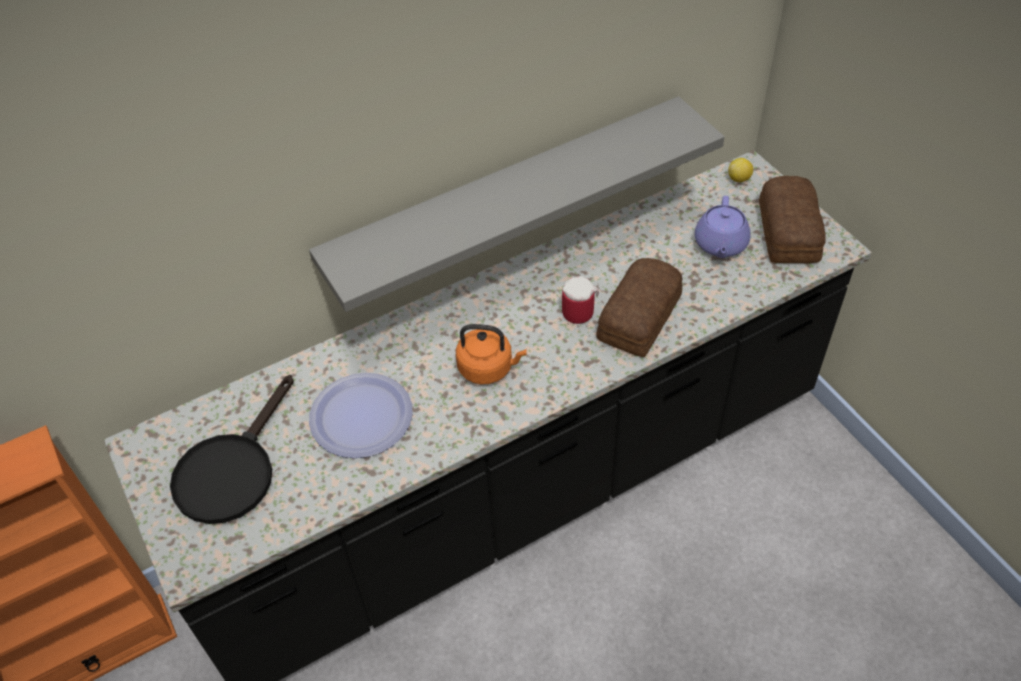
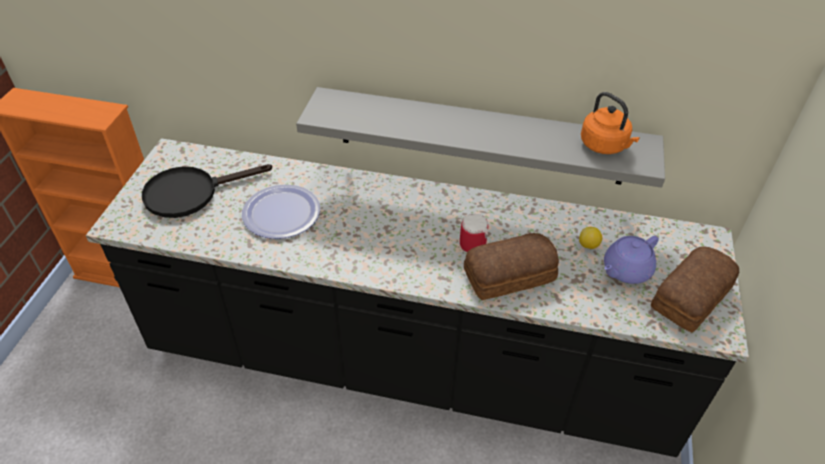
camera: 40 degrees right, 5 degrees down
(488, 368) = (379, 237): orange kettle -> orange kettle (605, 146)
(739, 179) = (694, 239): lemon -> lemon (588, 245)

